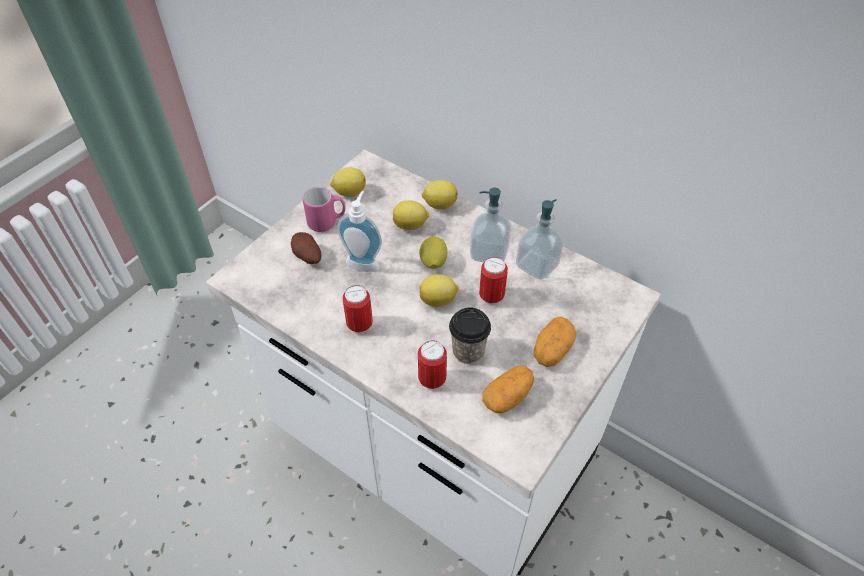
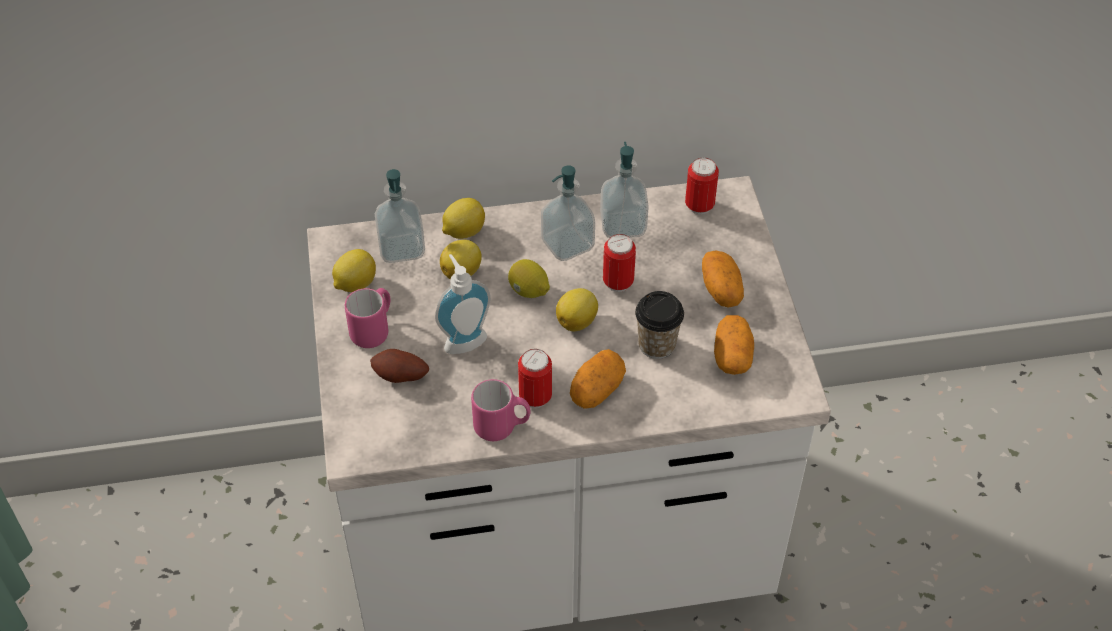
camera: 45 degrees left, 0 degrees up
(321, 326) = (502, 426): none -> pink mug
(396, 191) = (402, 248): none -> soap dispenser
(398, 349) = (596, 390): none -> potato
(432, 379) = (656, 391): can -> can (699, 206)

